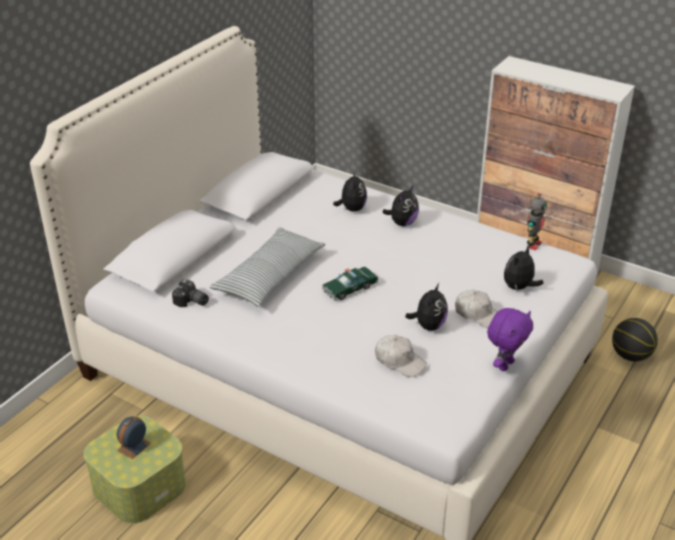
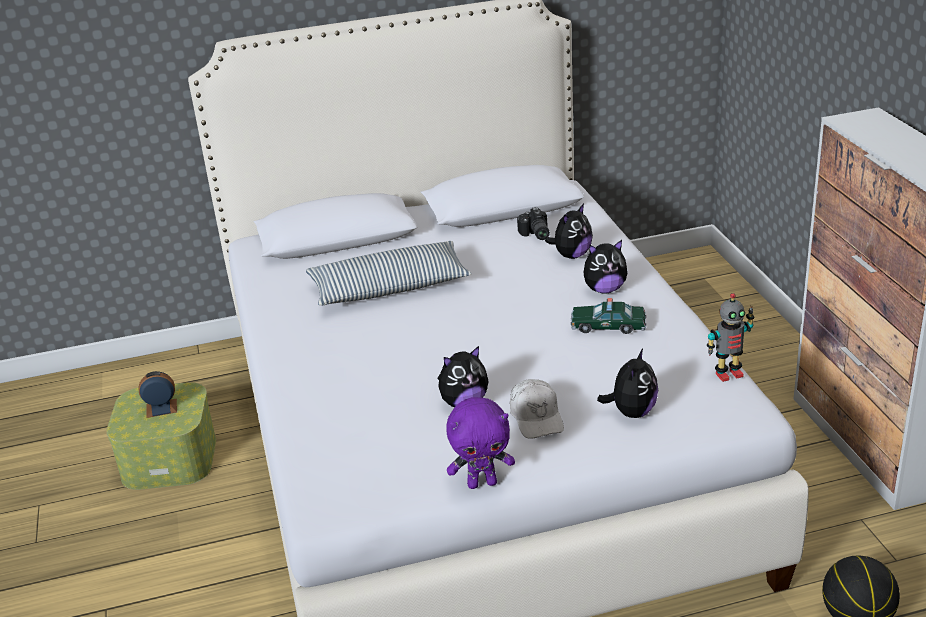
camera: 45 degrees right, 5 degrees down
(191, 302) = (288, 281): camera -> camera (535, 234)
(350, 288) = (443, 330): toy car -> toy car (608, 326)
(400, 361) = (376, 421): white cap -> none
(519, 287) = (632, 412): plush toy -> plush toy turned 120 degrees clockwise

